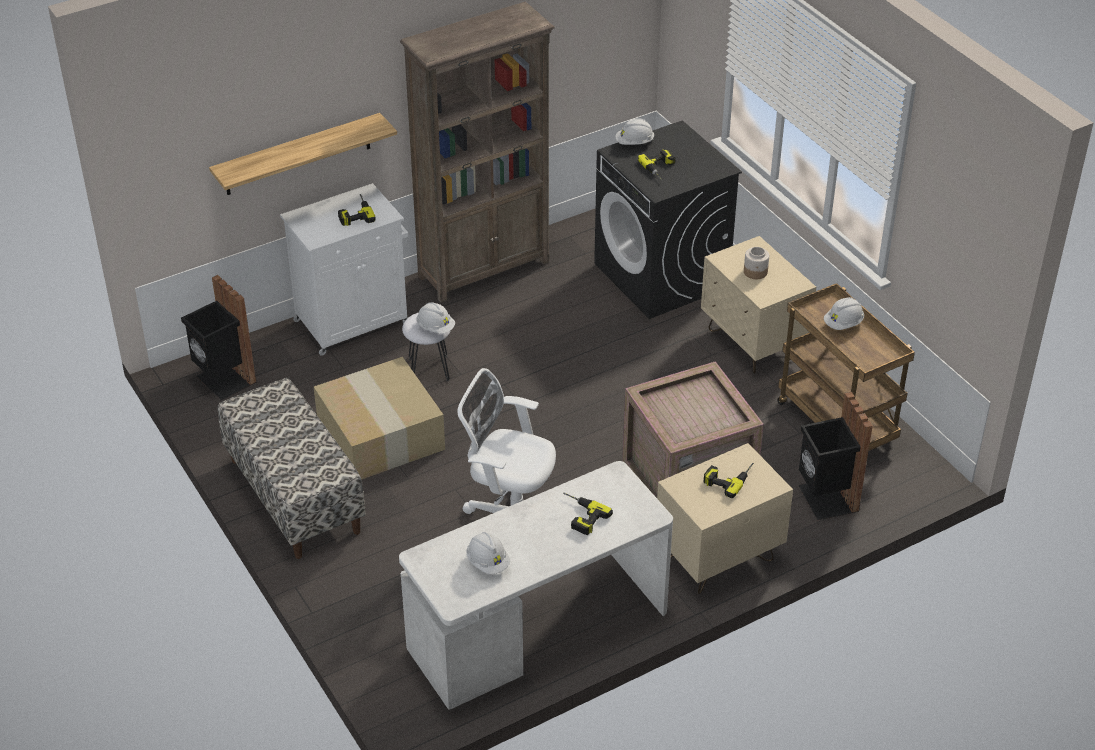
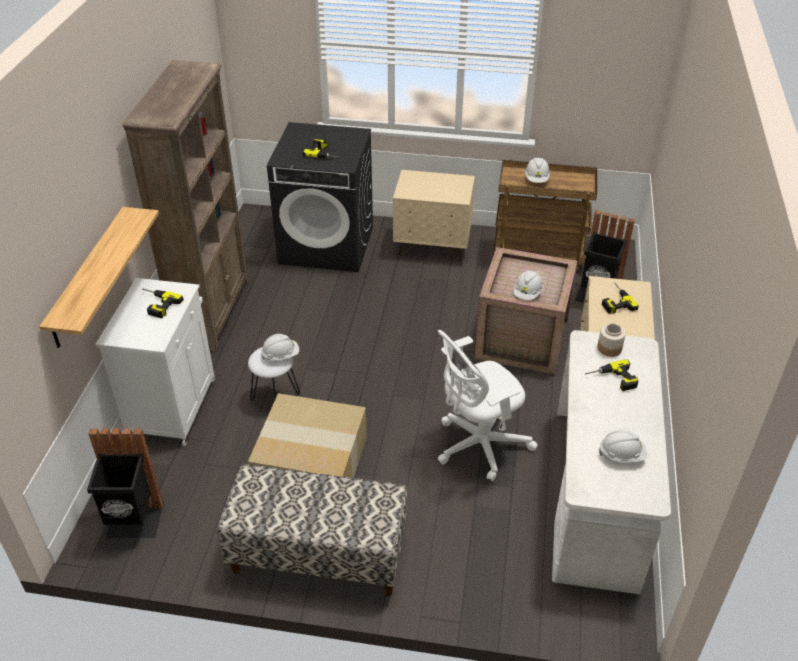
camera: 50 degrees left, 0 degrees up
(634, 143) = (283, 148): white hard hat -> white hard hat (527, 293)
(755, 272) = (433, 188): jar -> jar (609, 348)

